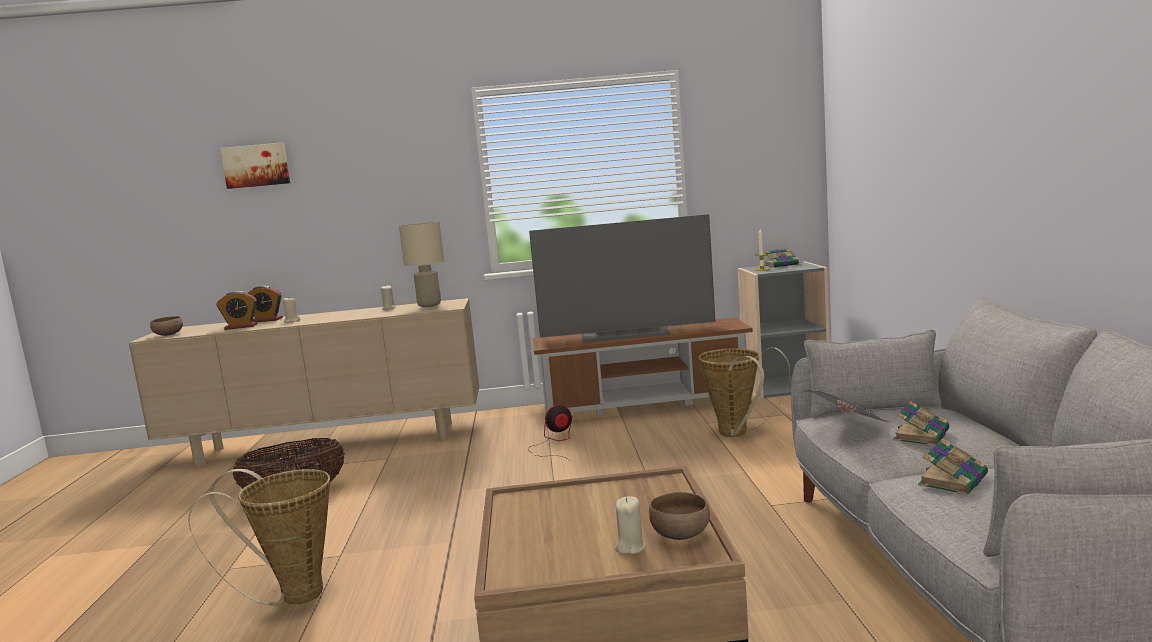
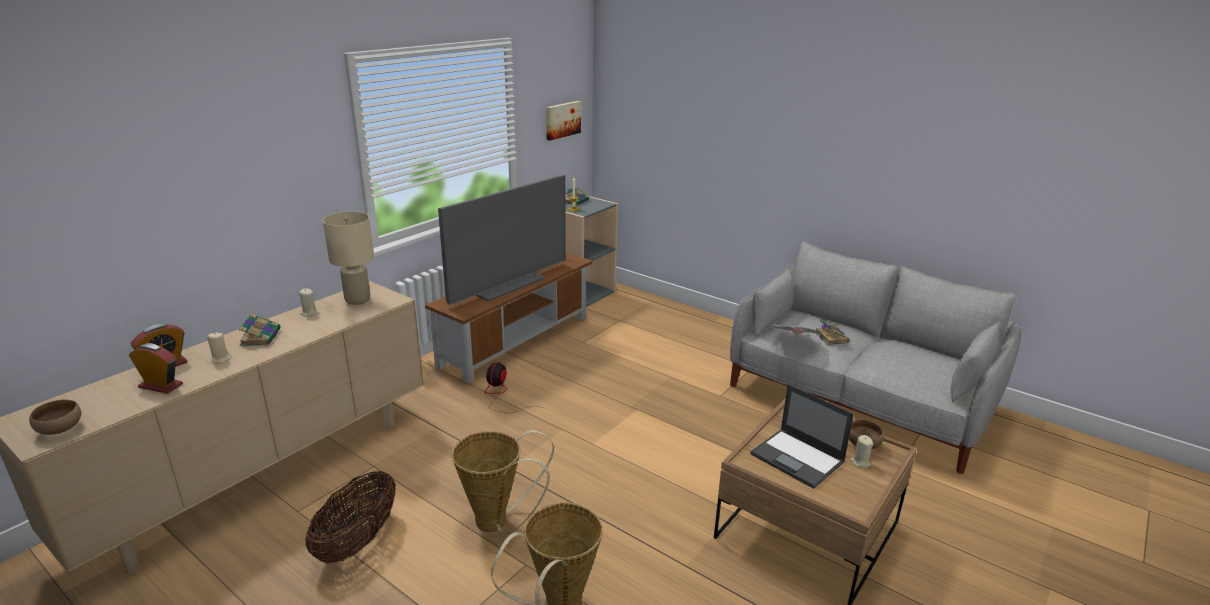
camera: 50 degrees left, 15 degrees up
(241, 327) = (161, 386): alarm clock -> alarm clock turned 105 degrees counterclockwise
(256, 165) = (86, 163): picture -> picture (562, 120)
(569, 516) = (798, 458): none -> laptop
(738, 434) = (618, 346): basket -> basket (499, 523)
(953, 480) = (887, 363): book -> book (261, 337)

